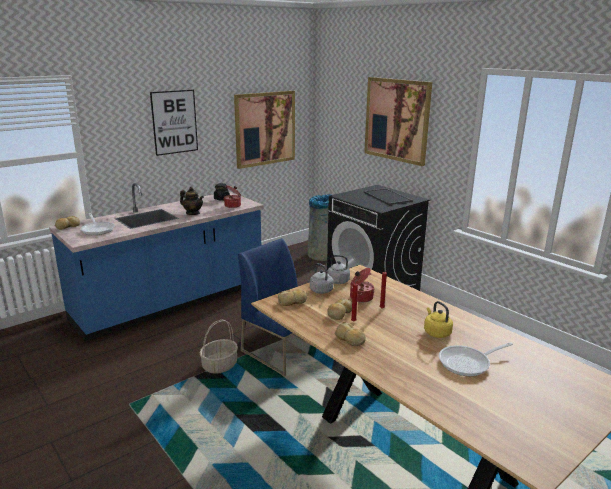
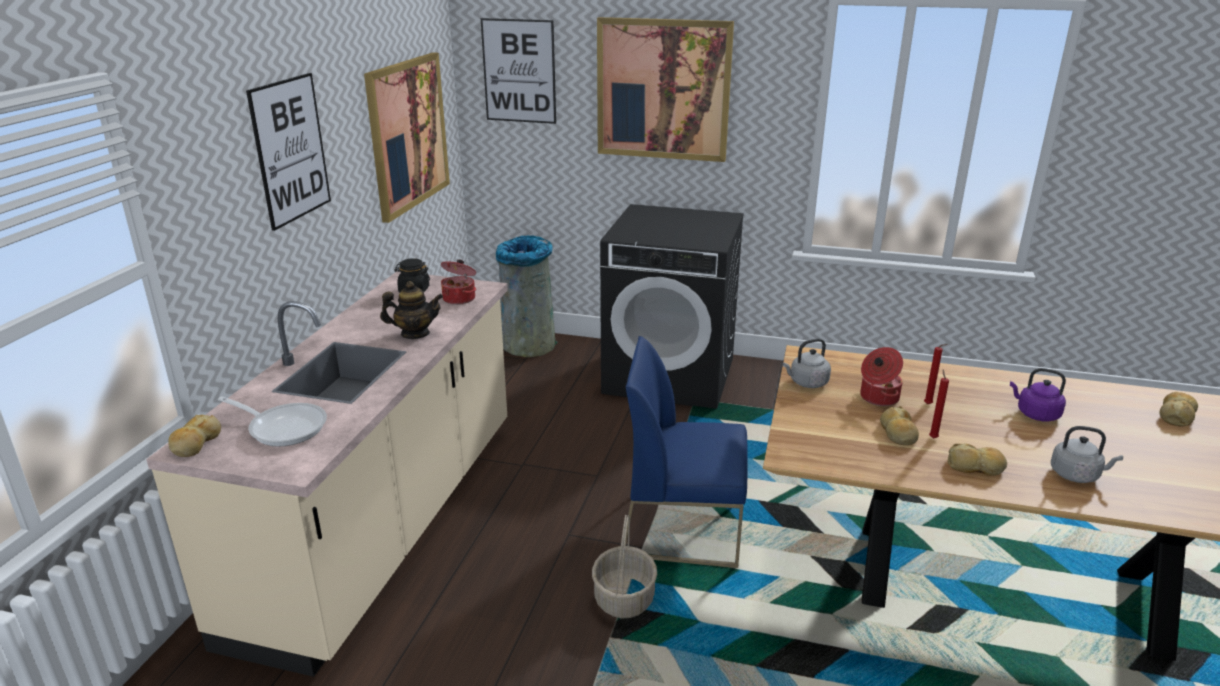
camera: 35 degrees left, 5 degrees up
(171, 303) = (386, 524): blue counter -> beige counter
(293, 301) = (813, 440): bread -> bread (1176, 415)
(322, 291) = (818, 406): grey kettle -> grey kettle (1077, 475)
(336, 104) = (519, 71): none -> picture
(388, 197) = (686, 222): tray -> none
(436, 332) = (1035, 414): yellow kettle -> purple kettle
(468, 363) = (1129, 442): frying pan -> none

